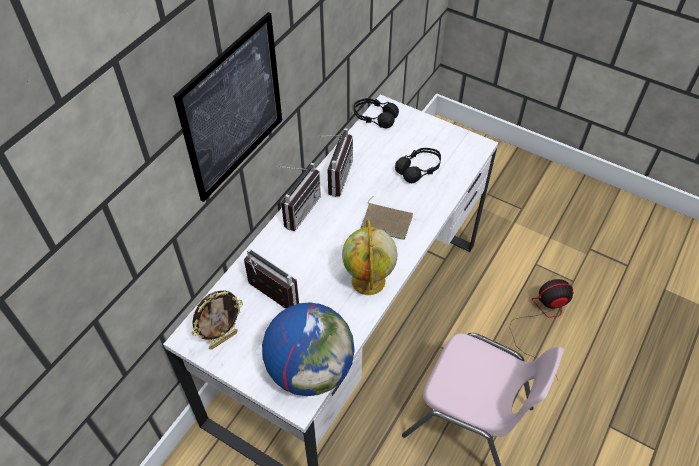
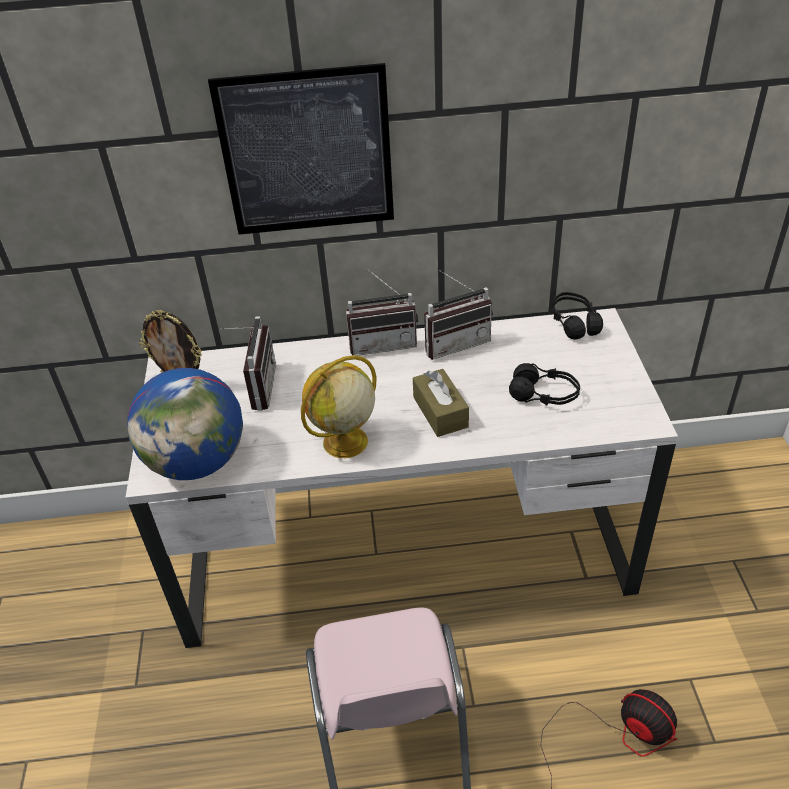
camera: 55 degrees right, 10 degrees down
(387, 221) = (440, 412): brown book -> brown tissue box

